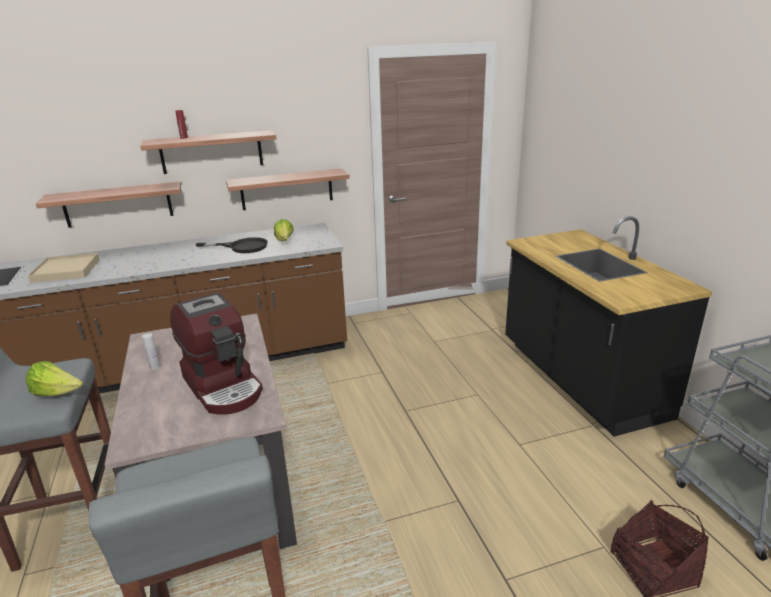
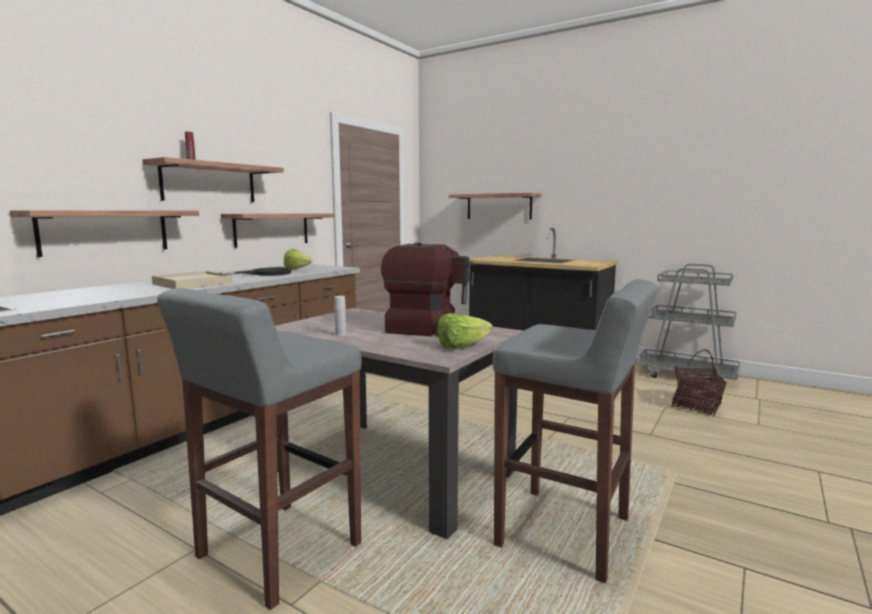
camera: 40 degrees left, 15 degrees down
(57, 393) = (315, 341): lettuce -> lettuce (462, 347)
(66, 270) = (78, 297): beige tray -> beige tray (192, 284)
(591, 164) = (499, 206): none -> shelf

